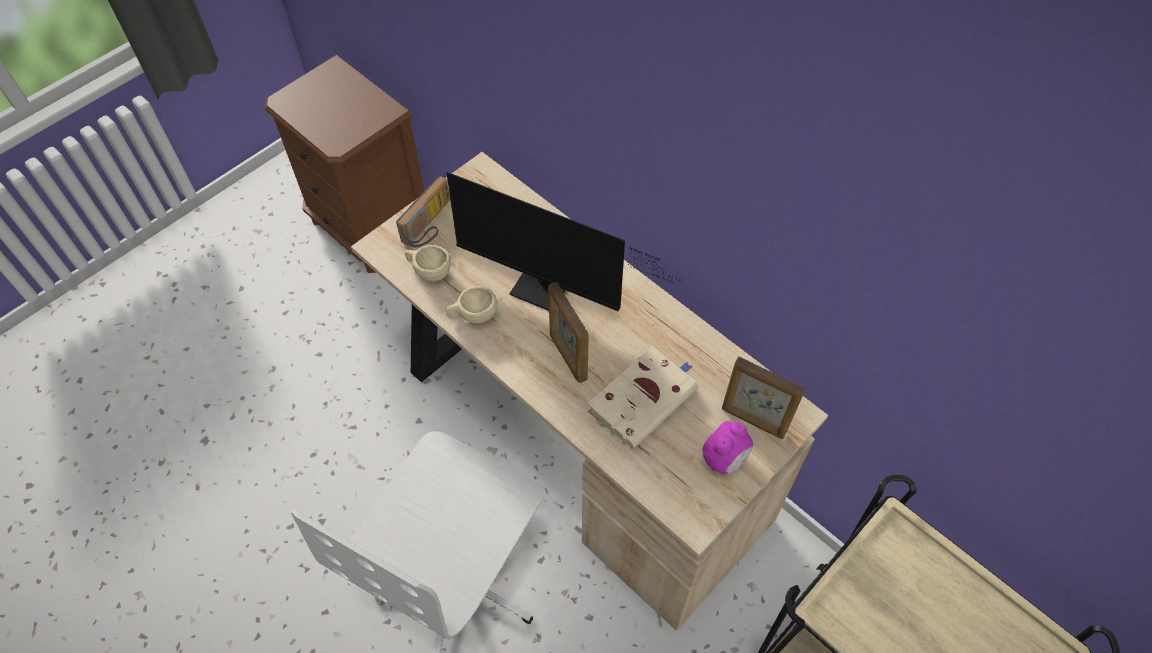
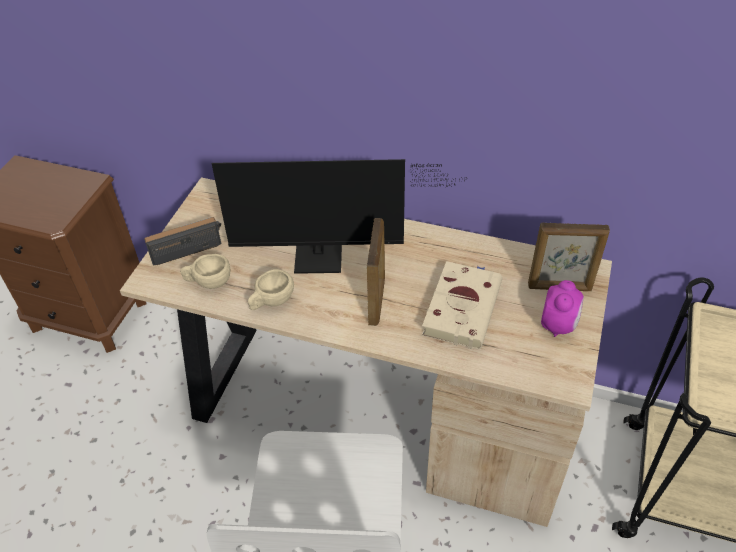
camera: 25 degrees left, 10 degrees down
(430, 225) = (187, 247): radio -> radio turned 120 degrees counterclockwise
(567, 357) = (377, 301): picture frame -> picture frame turned 120 degrees counterclockwise

